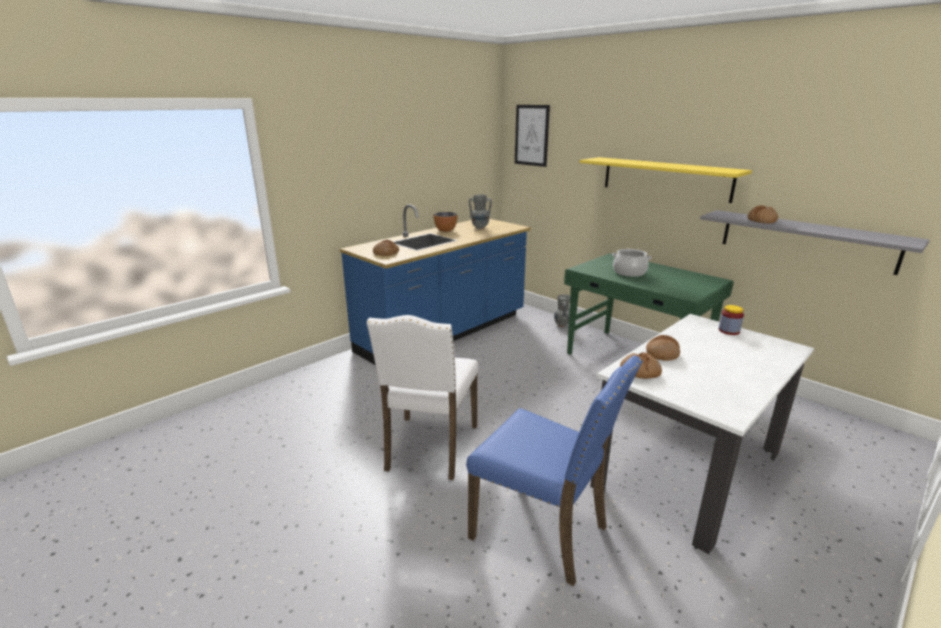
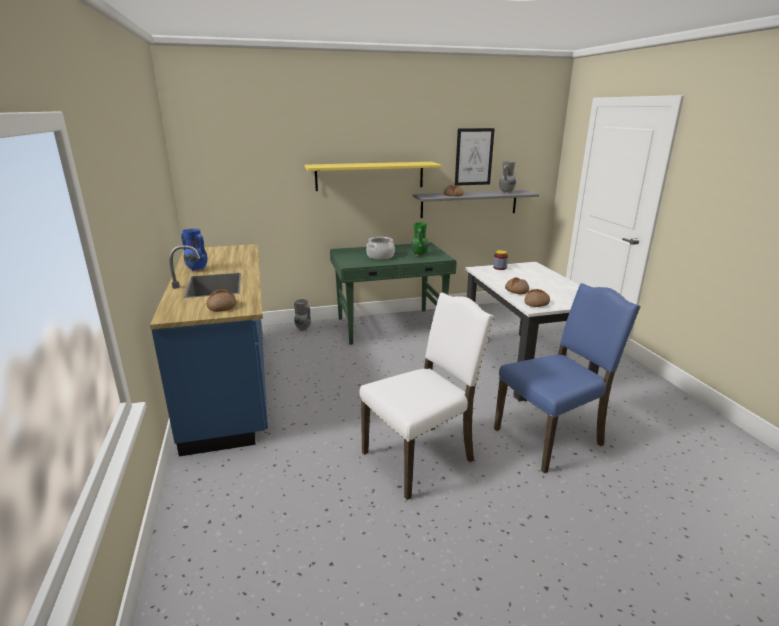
camera: 60 degrees left, 0 degrees up
(429, 448) = (421, 457): white chair -> white chair turned 75 degrees counterclockwise
(445, 230) = (197, 269): bowl -> blue vase
(479, 228) = (219, 257): grey vase -> grey vase (506, 192)
(531, 135) = (217, 149): picture -> picture (474, 157)
(672, 284) = (419, 255): none -> green vase

